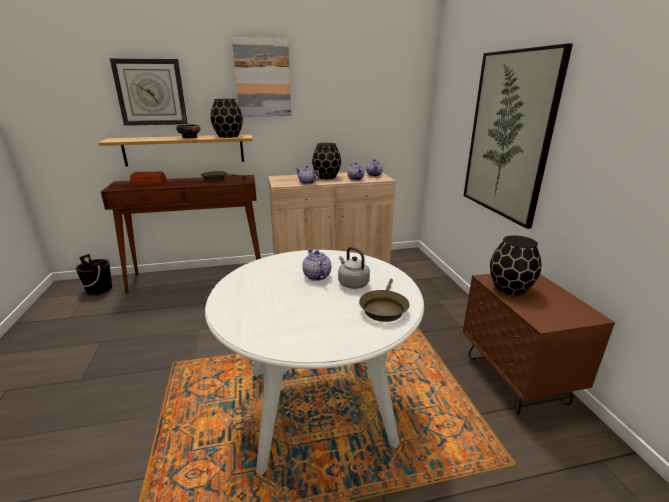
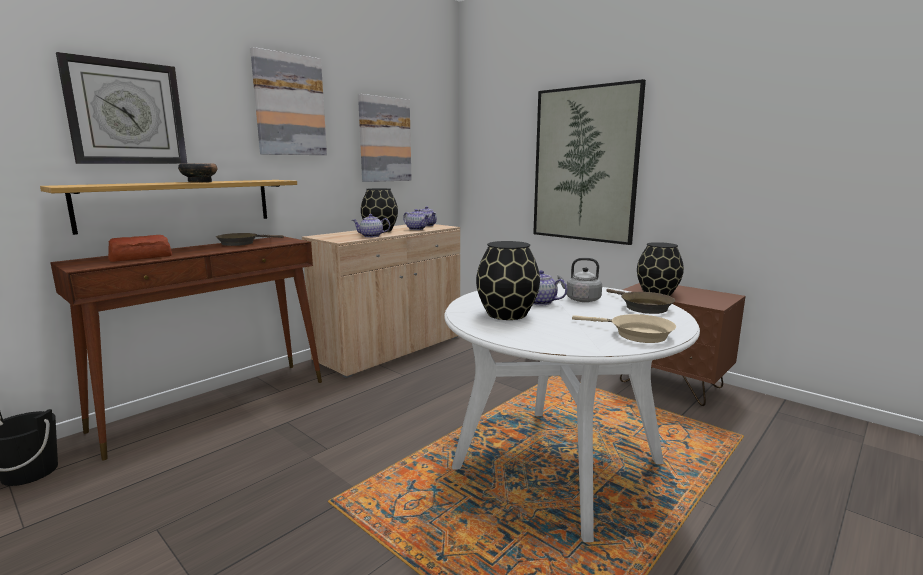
camera: 35 degrees left, 10 degrees down
(229, 136) = (255, 180): black vase -> black vase (507, 314)
(308, 336) = (635, 334): none -> beige frying pan
(348, 100) = (384, 140): none -> picture

